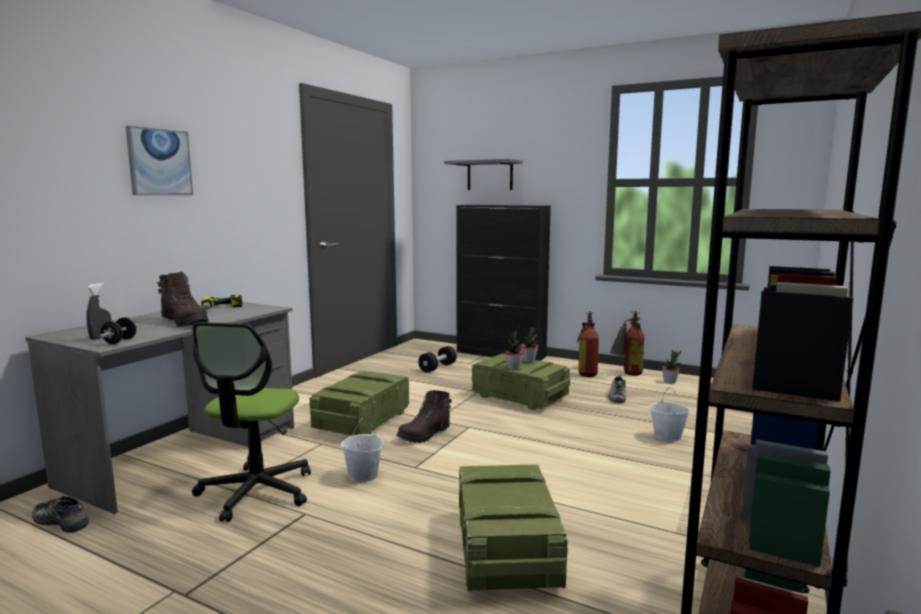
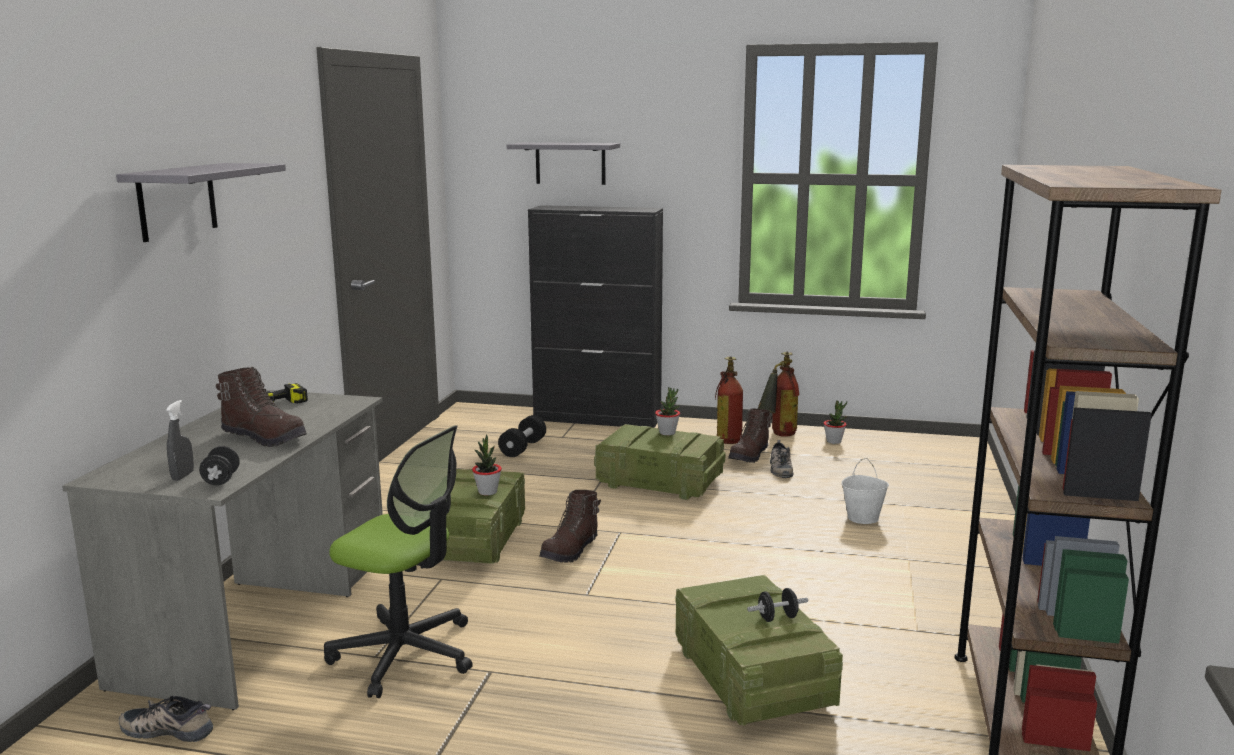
camera: 15 degrees left, 5 degrees up
(159, 162) = (177, 201): picture -> grey shelf
(256, 492) = (405, 654): office chair -> office chair turned 60 degrees counterclockwise
(363, 476) = (529, 614): white bucket -> none
(513, 368) = (655, 446): potted plant -> potted plant (487, 492)
(526, 500) = (777, 618): none -> black dumbbell
(598, 385) = (750, 455): none -> brown boot

